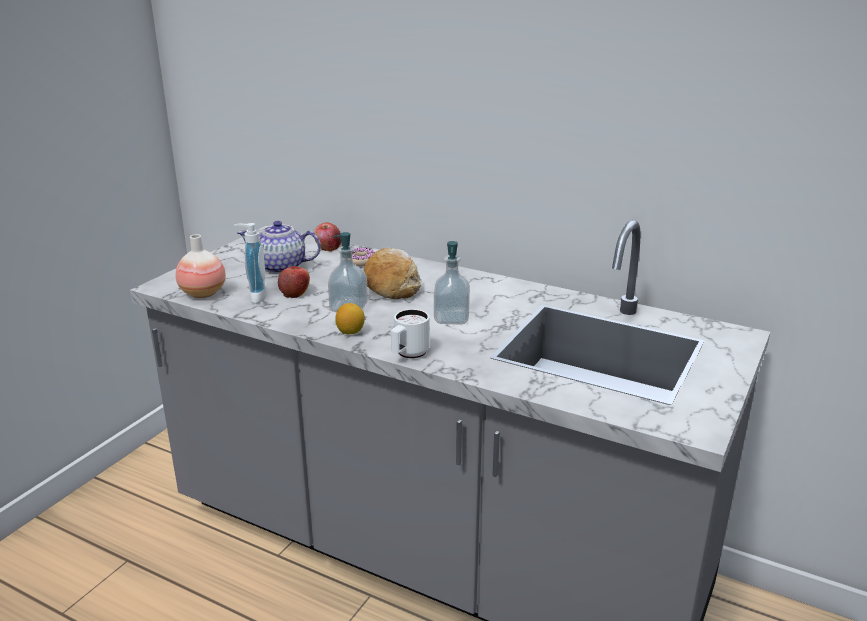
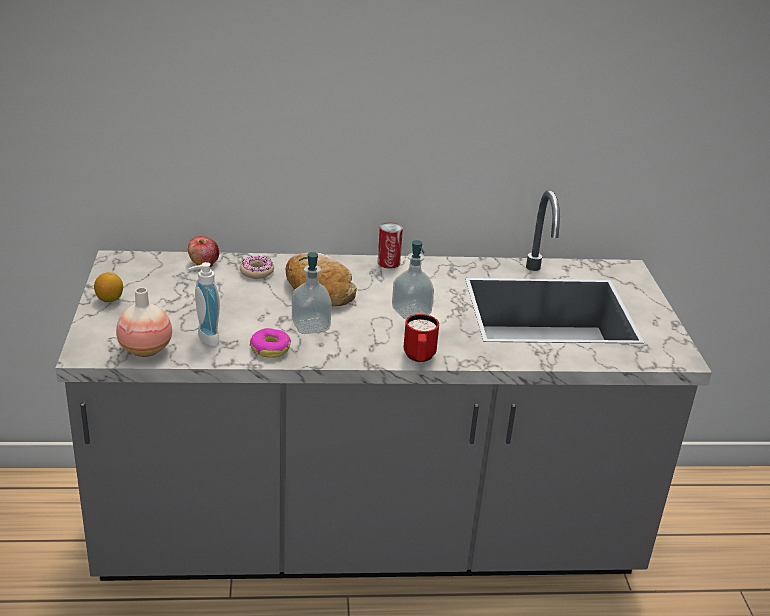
camera: 35 degrees left, 5 degrees up
(281, 267) = (186, 298): teapot -> none
(293, 315) = (270, 348): none -> donut
(295, 293) = (239, 324): apple -> none
(350, 332) = (344, 350): lemon -> lemon (109, 299)
(408, 355) = (419, 358): white mug -> red mug
(483, 278) = (388, 263): none -> can

